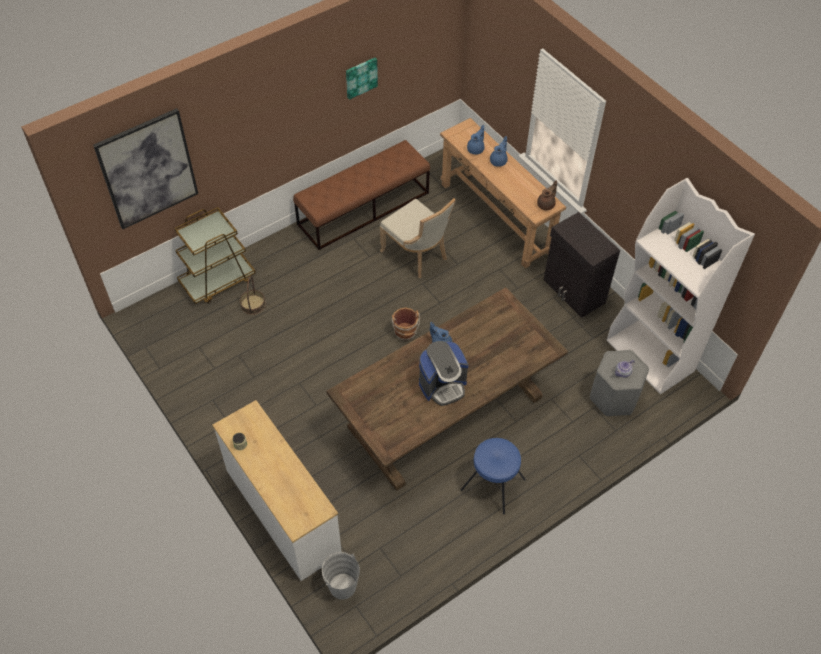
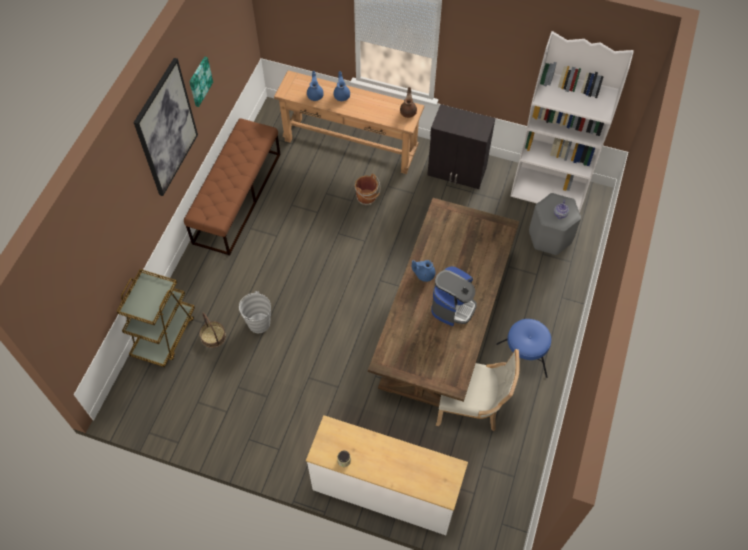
camera: 35 degrees left, 5 degrees up
(147, 169) = (82, 271): picture -> picture (166, 128)
(342, 586) = (479, 516): grey bucket -> grey bucket (258, 323)
(405, 332) = (358, 282): brown bucket -> brown bucket (367, 198)
(417, 255) = (314, 212): beige chair -> beige chair (471, 407)

